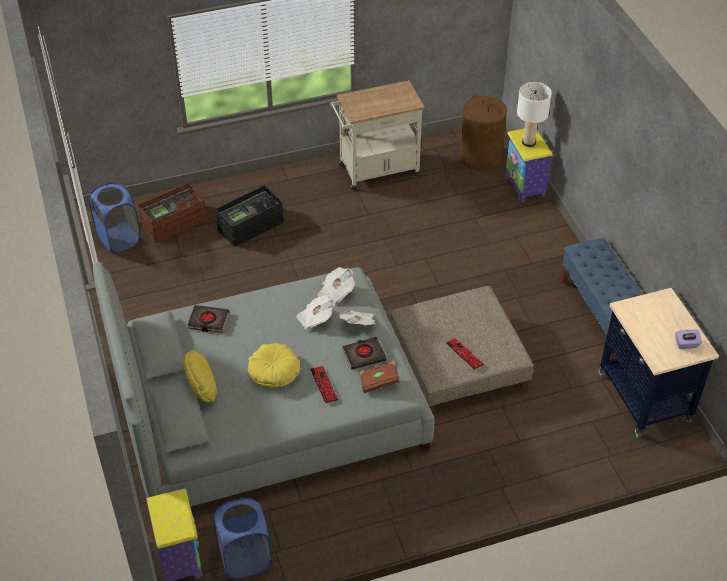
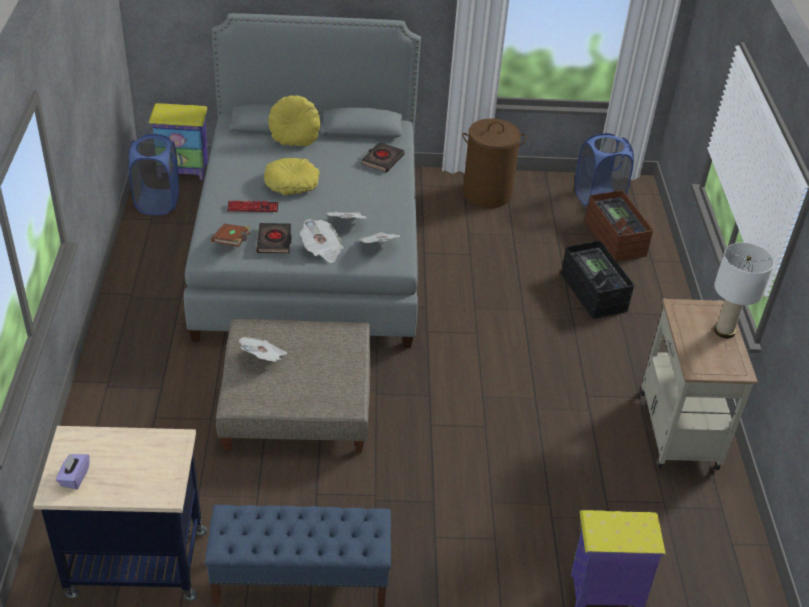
camera: 105 degrees right, 5 degrees down
(464, 354) = (263, 358): keyboard -> newspaper
(480, 157) = (689, 559): brown laundry basket -> brown laundry basket (487, 194)
(528, 142) = (621, 528): white table lamp -> white table lamp (724, 331)

